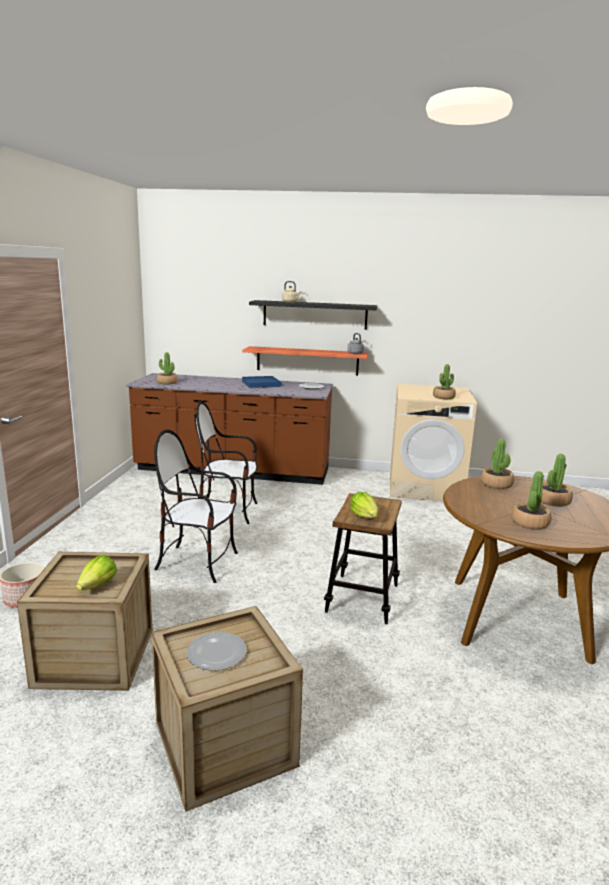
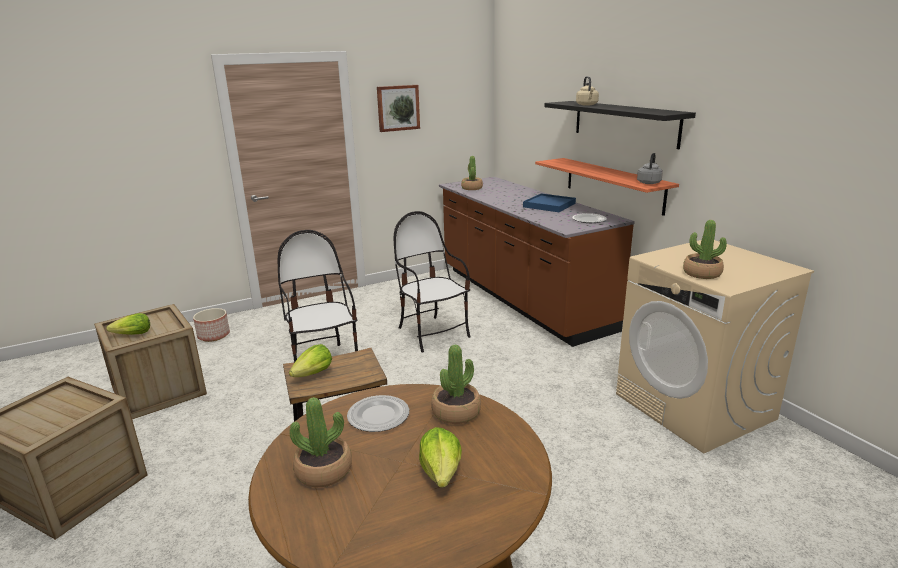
camera: 55 degrees right, 5 degrees up
(95, 309) = (398, 108): none -> picture
(216, 653) = (46, 411): plate -> plate (377, 416)
(552, 501) = (441, 472): potted plant -> lettuce

